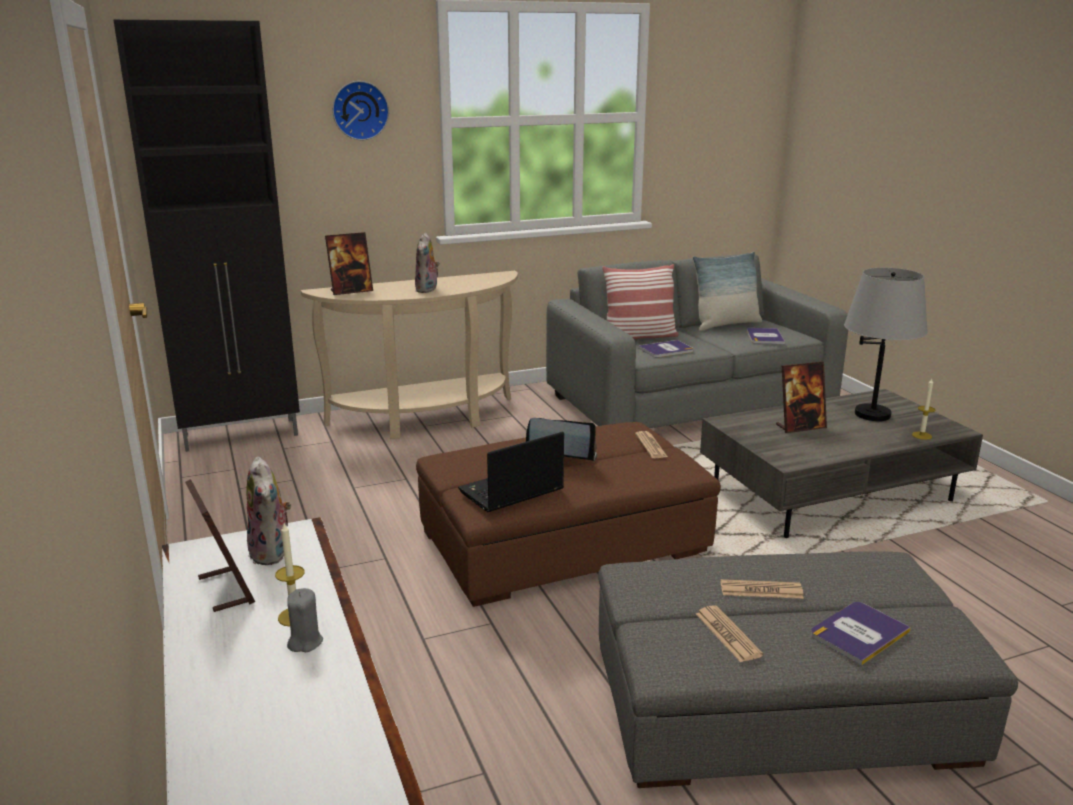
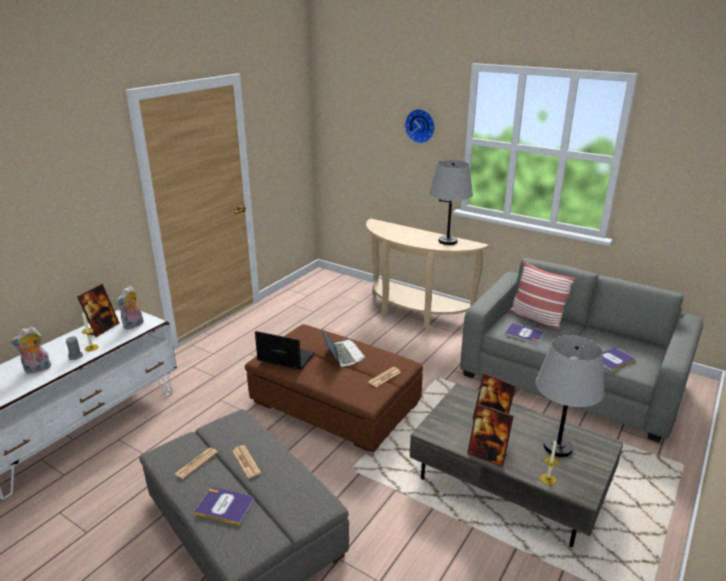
camera: 55 degrees right, 5 degrees up
(242, 435) = (338, 281): black cabinet -> none
(351, 291) = (384, 227): picture frame -> picture frame (487, 455)
(427, 290) = (414, 239): plush toy -> plush toy (37, 369)
(468, 280) = (448, 241): none -> grey table lamp
(725, 324) = (617, 339): pillow -> none

